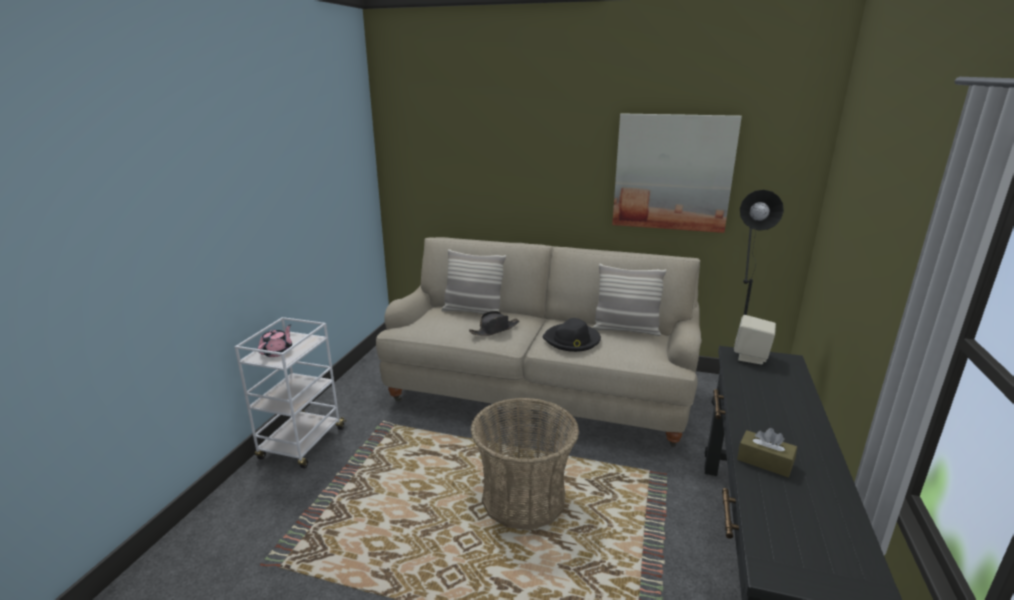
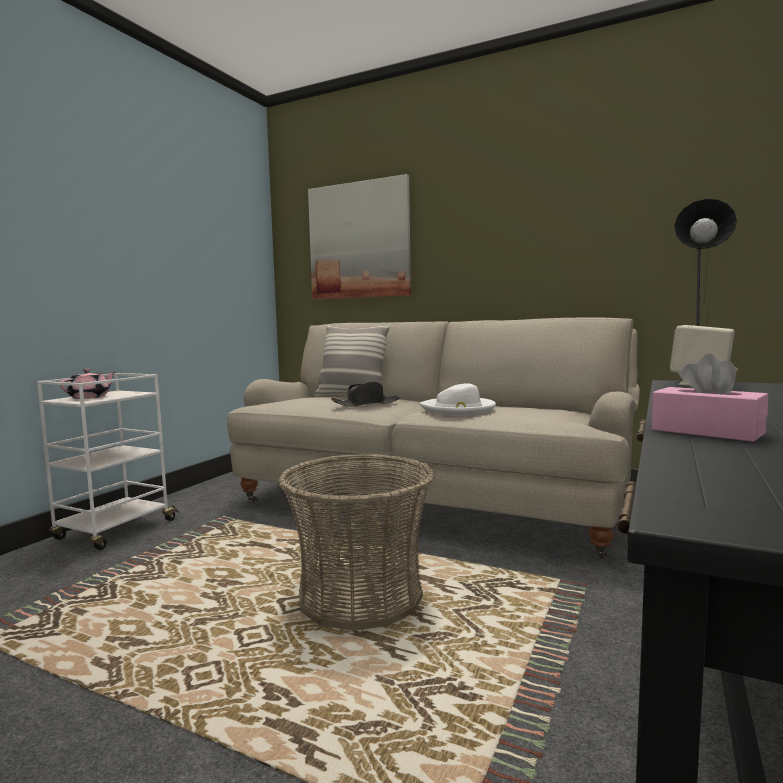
camera: 10 degrees right, 15 degrees down
(572, 340) = (458, 409): black hat -> white hat
(626, 330) = (535, 406): pillow -> none
(673, 173) = (593, 229): picture -> picture (359, 241)
(765, 461) = (706, 431): brown tissue box -> pink tissue box

